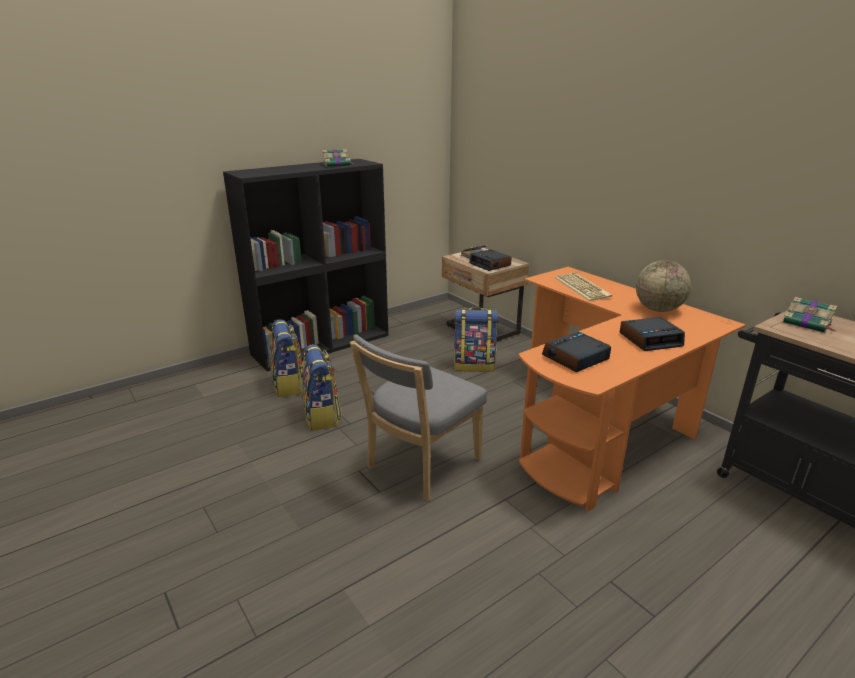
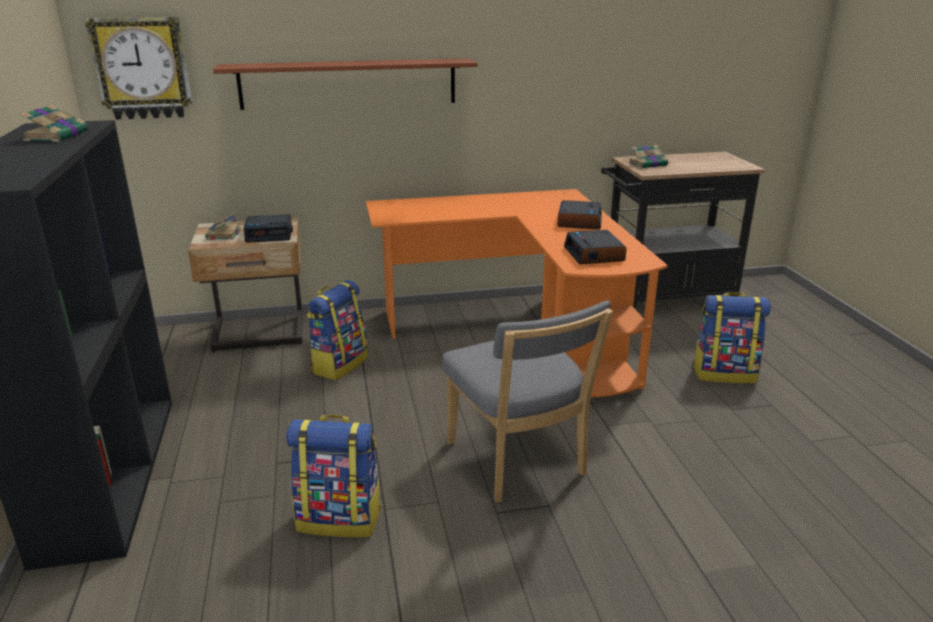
camera: 65 degrees left, 0 degrees up
(289, 385) = (209, 537): backpack -> backpack (724, 373)
(475, 141) = (142, 68): none -> wall clock
(575, 171) = (348, 83): none -> brown shelf
(583, 287) = (434, 210): keyboard -> none
(658, 309) = (519, 202): globe -> none

